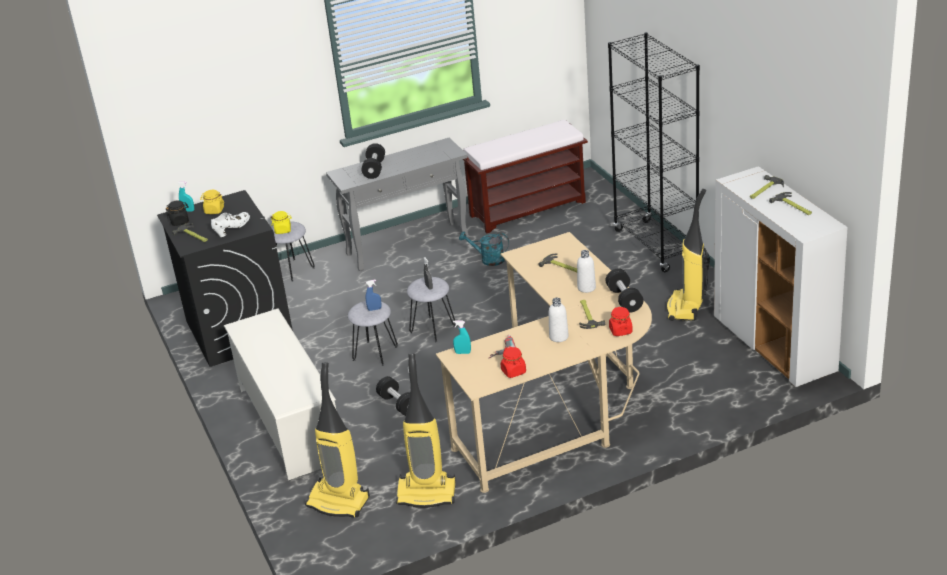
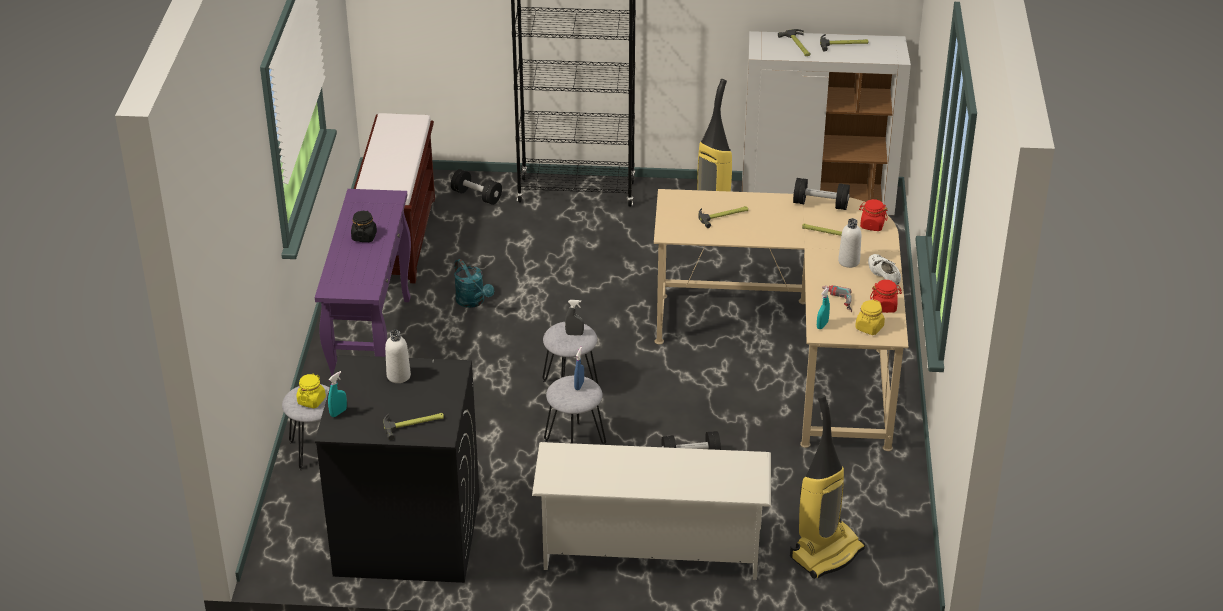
camera: 65 degrees left, 5 degrees up
(180, 221) = (360, 426): black jar -> black jar (364, 236)
(214, 210) = (366, 392): yellow jar -> yellow jar (869, 328)
(232, 229) = (435, 389): white shoe -> white shoe (883, 279)
(374, 169) = (356, 261): black dumbbell -> black dumbbell (476, 196)
(408, 246) = (372, 346): grey console table -> purple console table
(427, 493) = (862, 487): vacuum cleaner -> none
(488, 260) = (473, 301): turquoise watering can -> turquoise watering can turned 75 degrees counterclockwise
(586, 288) = (777, 216): white bottle -> white bottle (398, 376)

